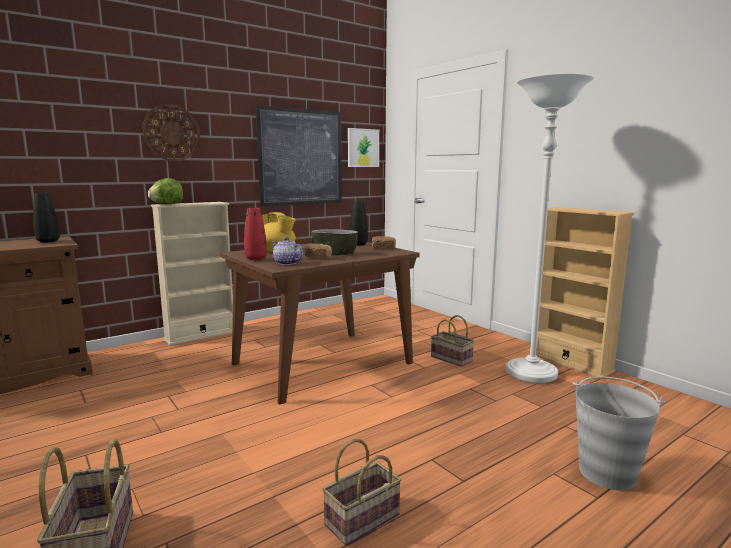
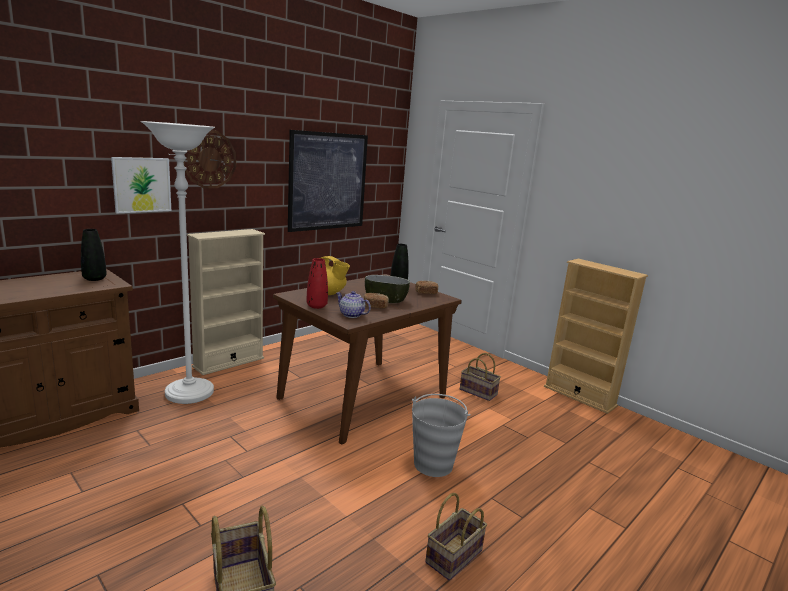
camera: 10 degrees left, 5 degrees up
(167, 204) = (205, 234): lettuce -> none
(363, 148) = (385, 170): picture -> picture (142, 185)
(531, 374) = (550, 408): white floor lamp -> white floor lamp (189, 393)
(607, 473) = (629, 505): grey bucket -> grey bucket (433, 464)

